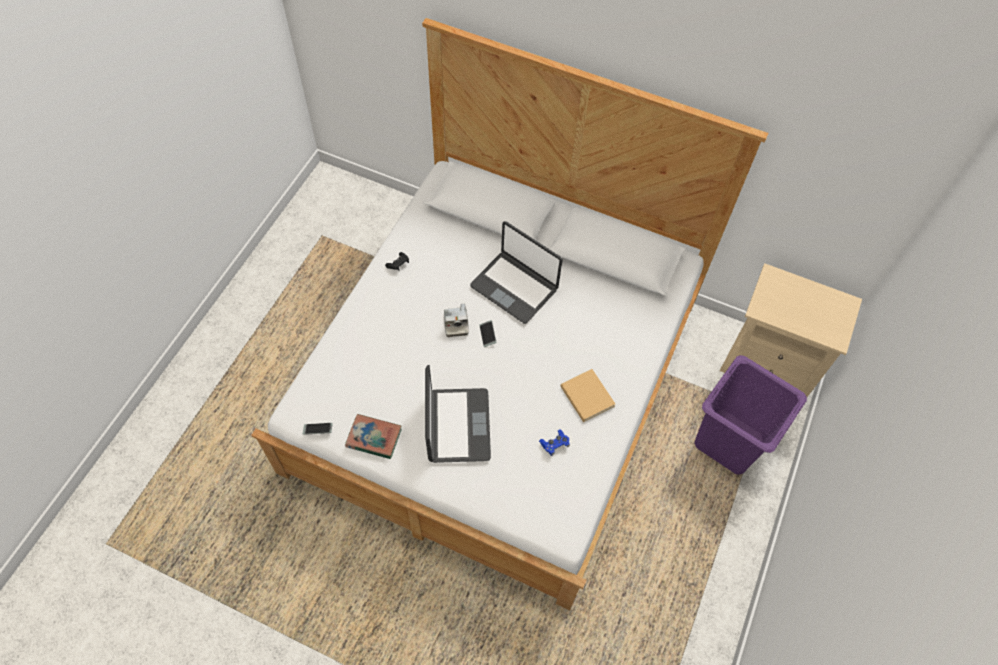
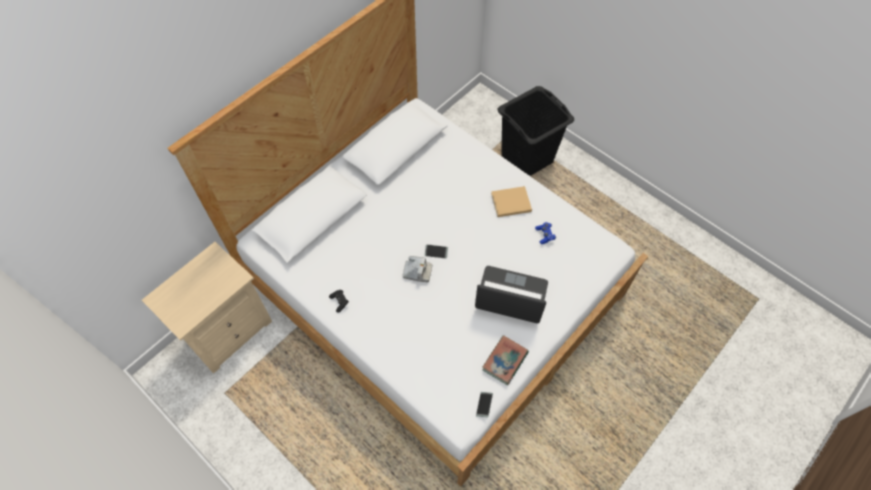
camera: 70 degrees left, 0 degrees up
(514, 287) = (397, 221): laptop -> none
(729, 440) = (526, 157): purple laundry basket -> black laundry basket
(769, 364) = (477, 114): beige nightstand -> beige nightstand (228, 330)

